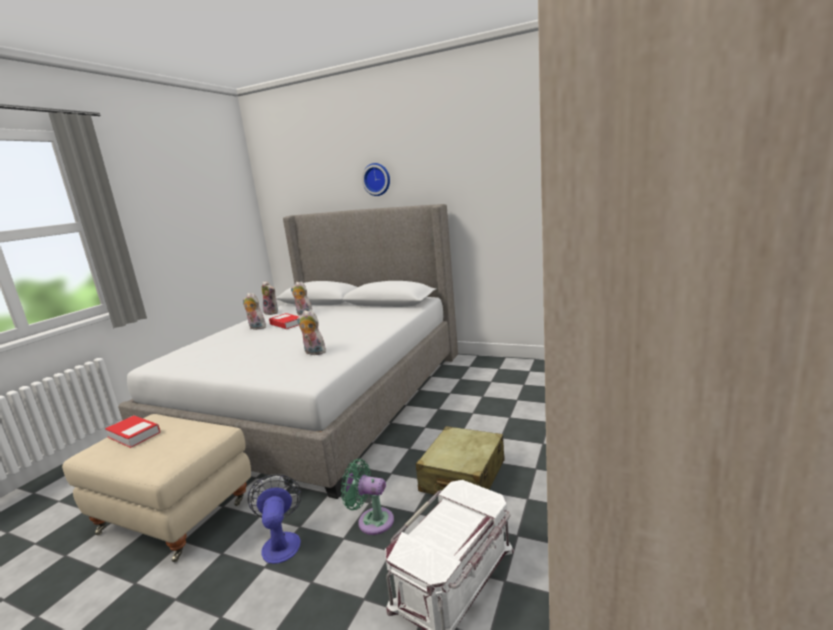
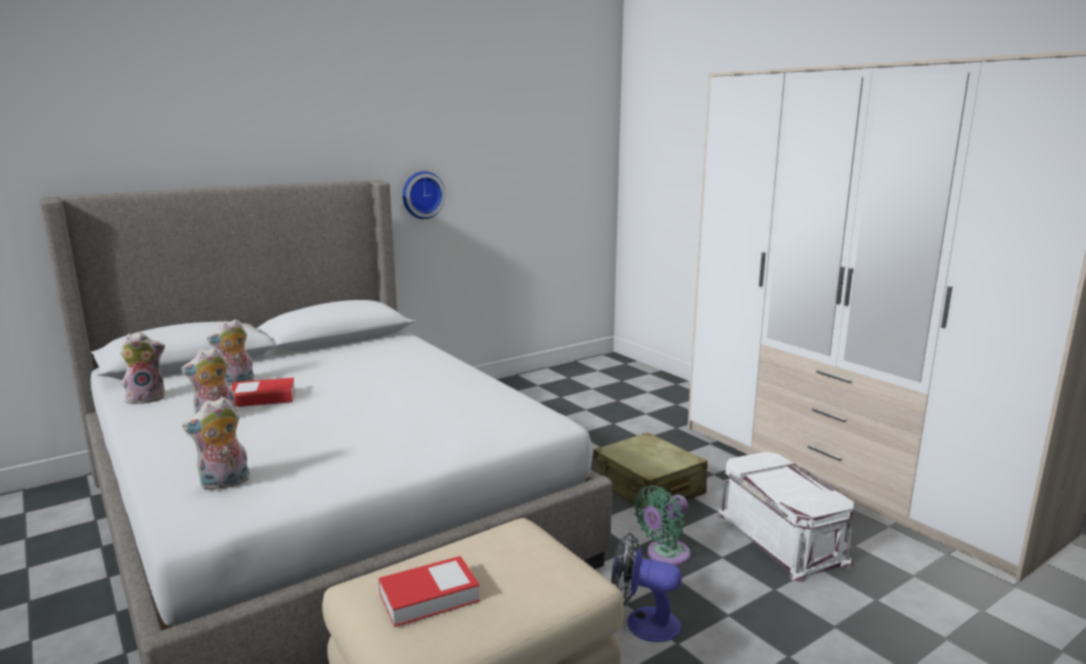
camera: 60 degrees left, 0 degrees up
(313, 353) = (450, 404): plush toy -> plush toy (224, 484)
(377, 179) = (250, 135): wall clock -> wall clock (422, 194)

